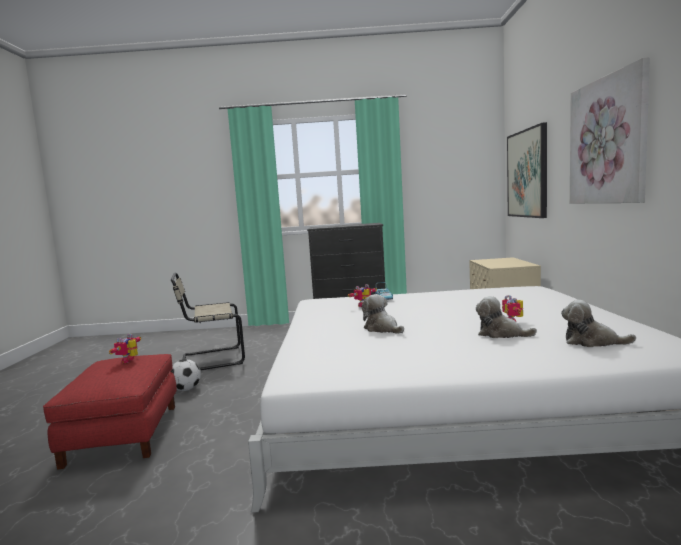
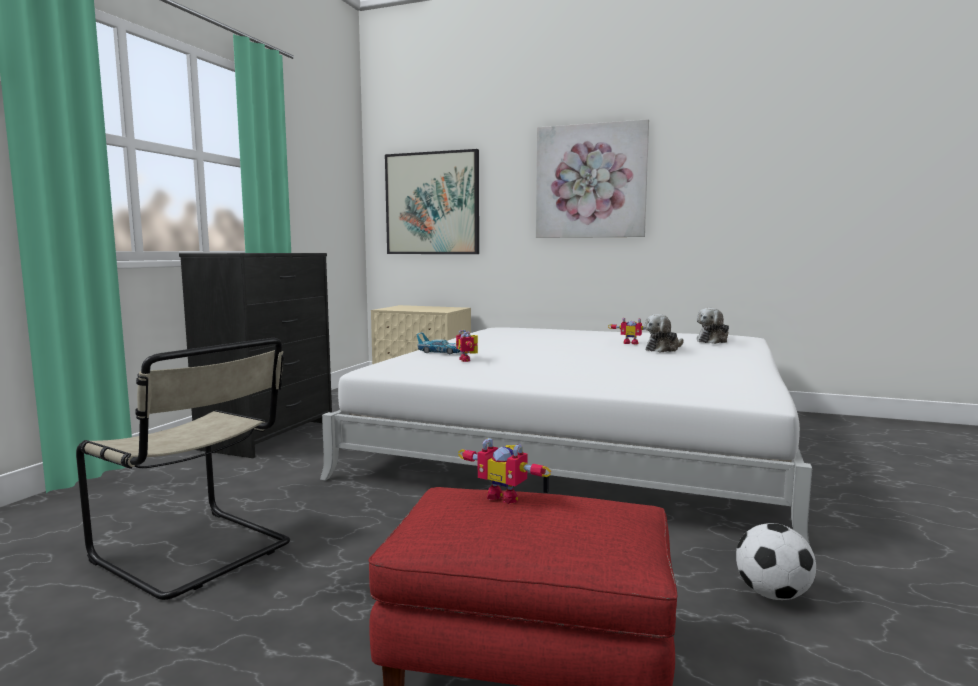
camera: 70 degrees left, 0 degrees up
(186, 389) = (354, 586): football -> football (772, 594)
(210, 360) = (197, 553): beige chair -> beige chair turned 60 degrees counterclockwise
(382, 329) = (598, 365): plush toy -> none

